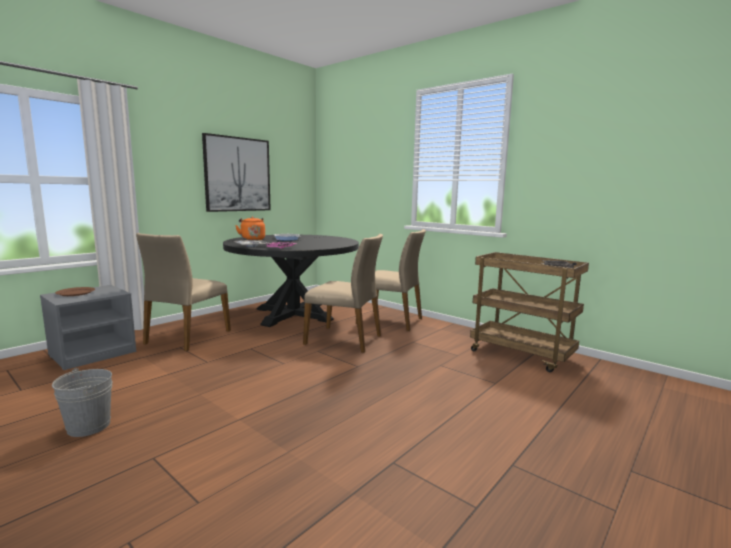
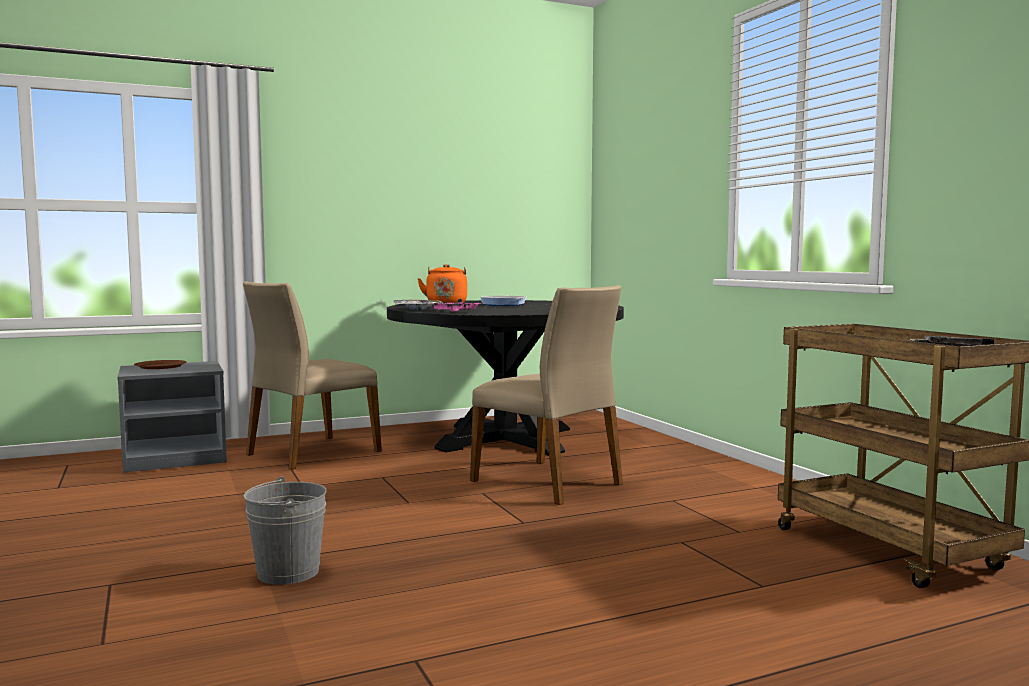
camera: 25 degrees right, 5 degrees down
(88, 426) = (82, 537): grey bucket -> grey bucket (288, 572)
(237, 174) = (436, 196): picture -> none
(390, 320) = (670, 464): beige chair -> none

